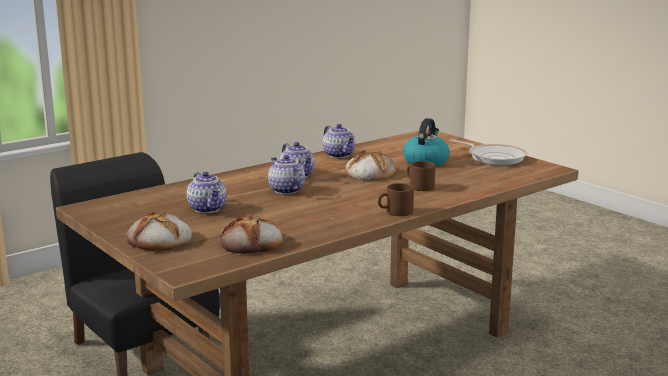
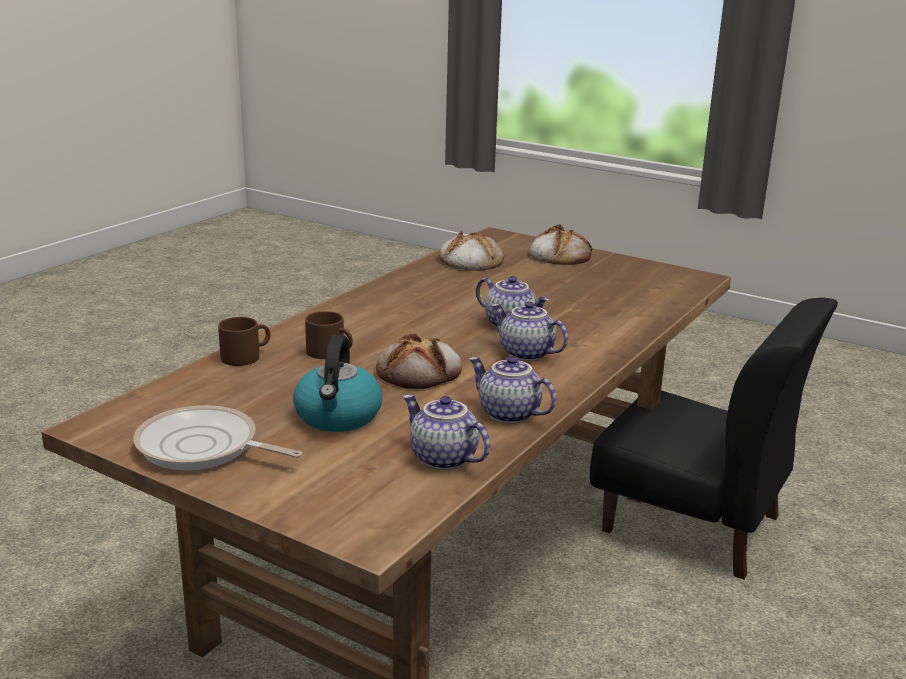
camera: 160 degrees right, 5 degrees up
(208, 209) = (567, 289): teapot -> teapot (442, 458)
(395, 212) = (345, 307): brown mug -> brown mug (246, 356)

